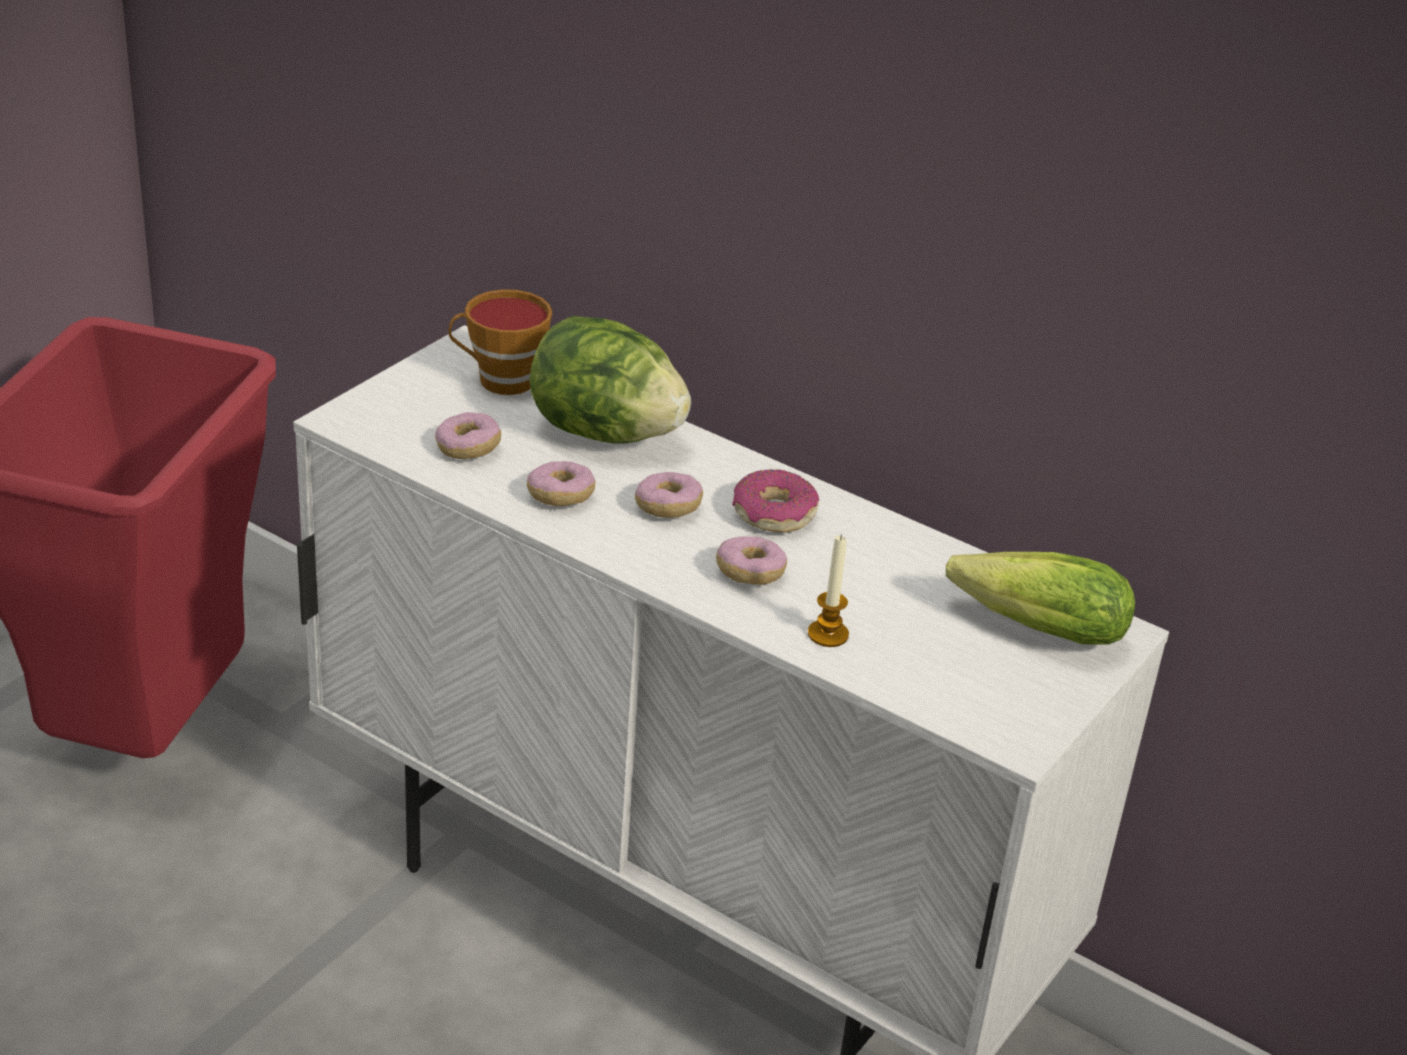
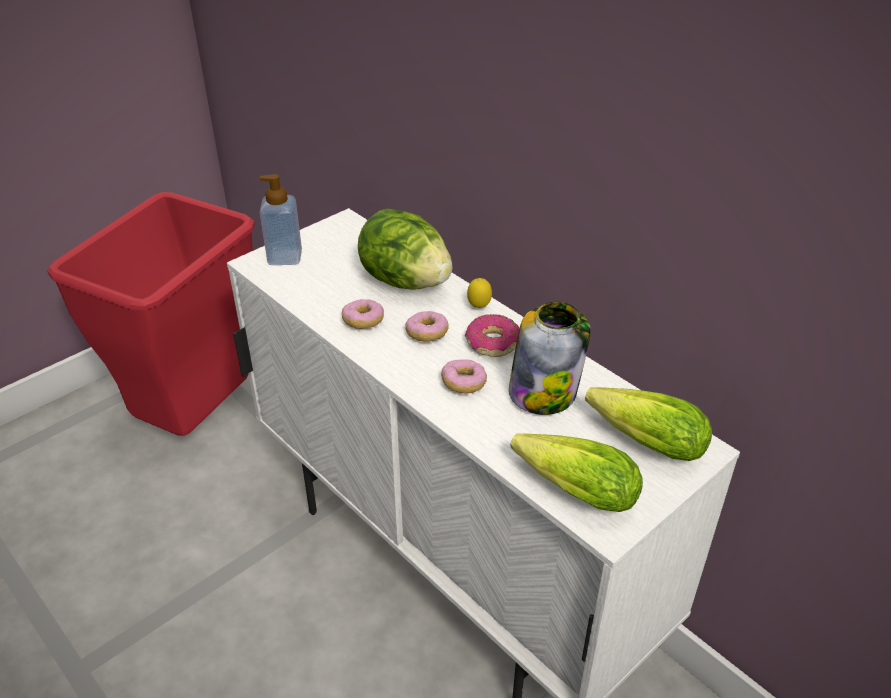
camera: 15 degrees right, 5 degrees up
(390, 407) = (285, 257): none -> soap dispenser
(468, 448) = (320, 286): donut -> none
(499, 380) = (355, 244): cup -> none
(734, 464) = (479, 307): none -> lemon
(828, 634) = (500, 432): candle -> none
(873, 575) = (544, 392): none -> jar
(950, 697) = (570, 489): none -> lettuce

